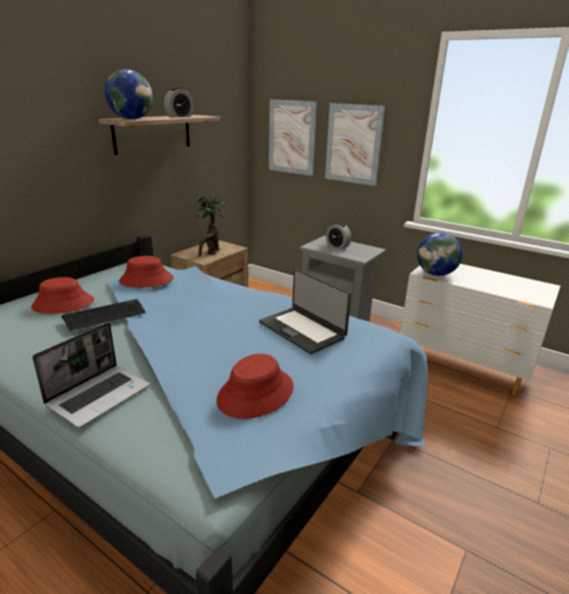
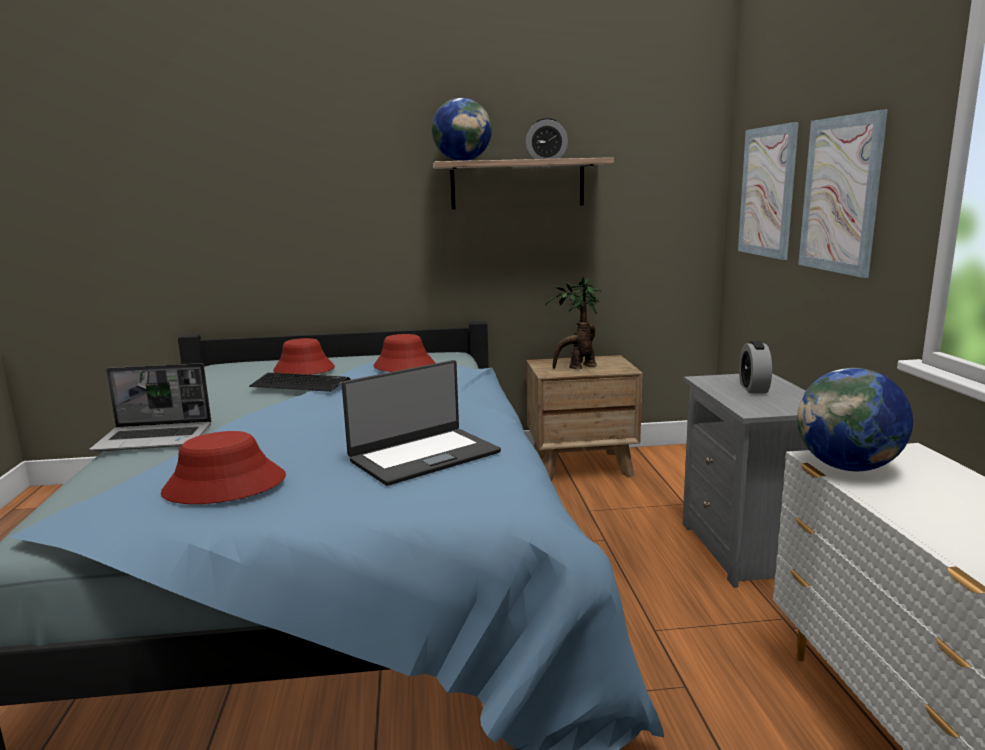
camera: 50 degrees right, 10 degrees down
(302, 330) = (423, 456): laptop -> laptop turned 135 degrees counterclockwise

